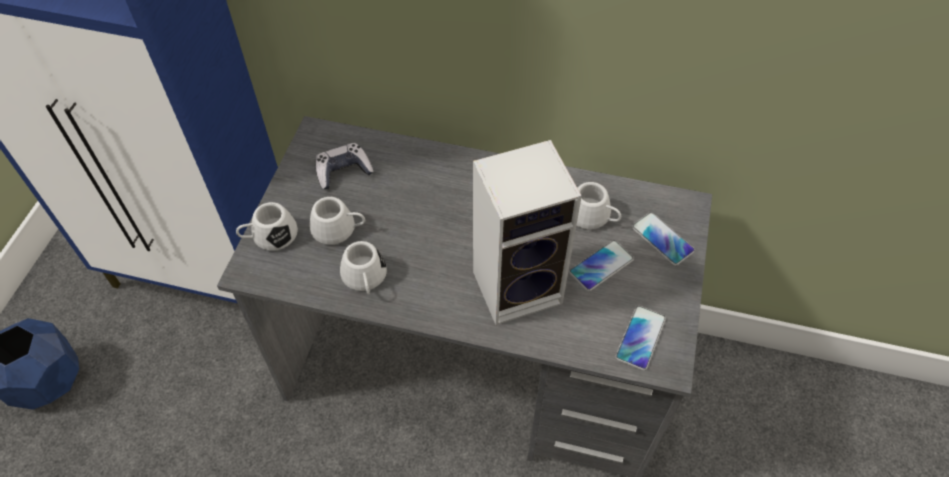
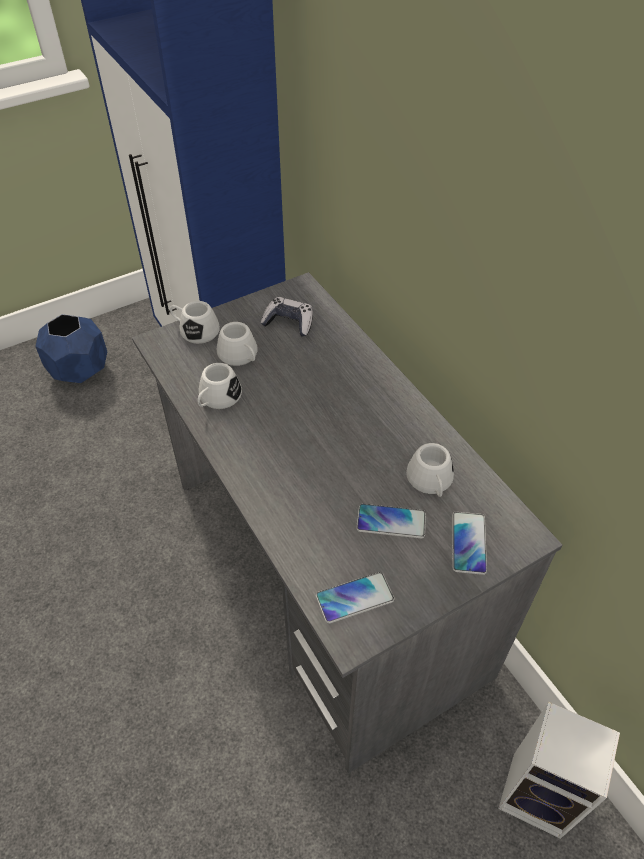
camera: 45 degrees right, 5 degrees down
(519, 285) = (312, 485): speaker -> speaker (539, 794)

